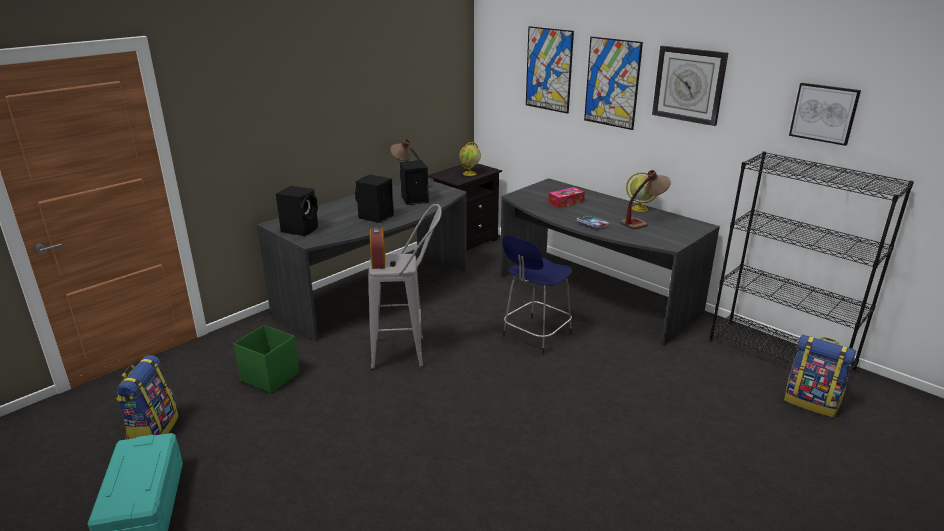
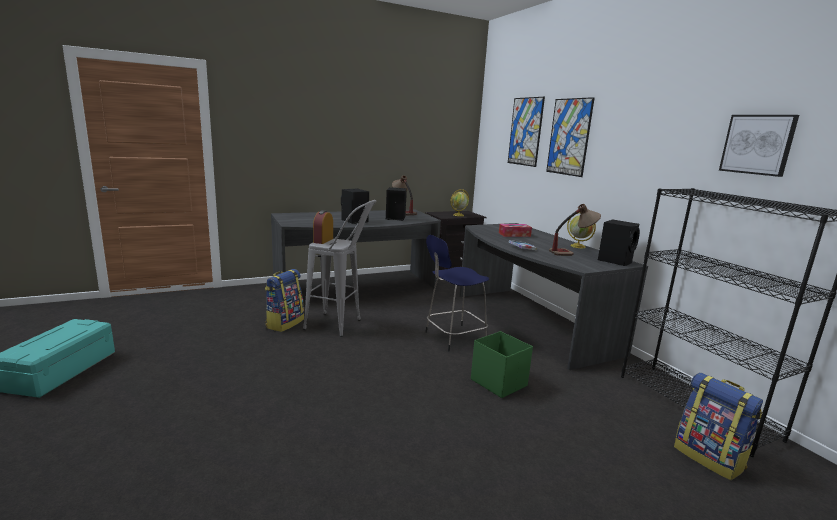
camera: 20 degrees right, 10 degrees down
(153, 431) = (124, 329): backpack -> backpack (284, 323)
(270, 376) = (230, 318): green storage box -> green storage box (498, 382)
(301, 229) = (294, 219): black speaker -> black speaker (615, 261)
(689, 85) = (629, 131): wall clock -> none

